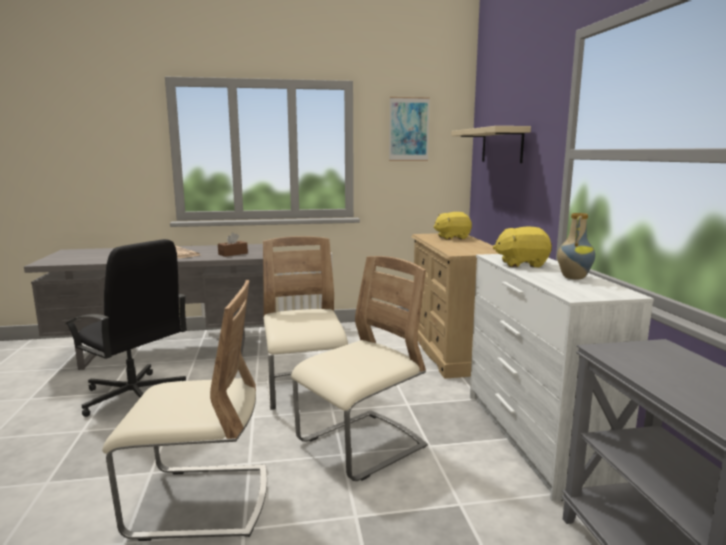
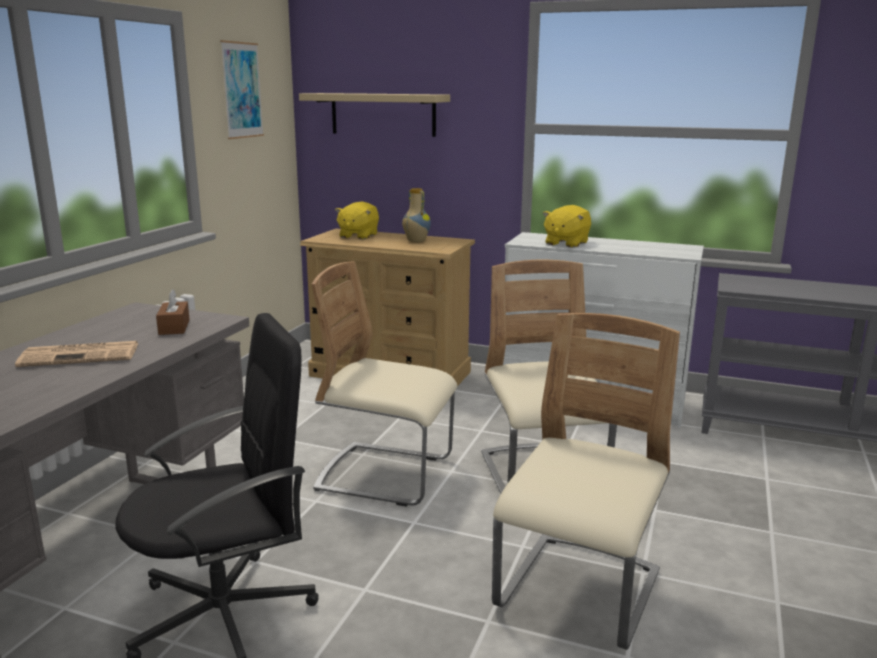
camera: 60 degrees left, 5 degrees up
(572, 277) = (629, 244): vase -> vase (415, 241)

